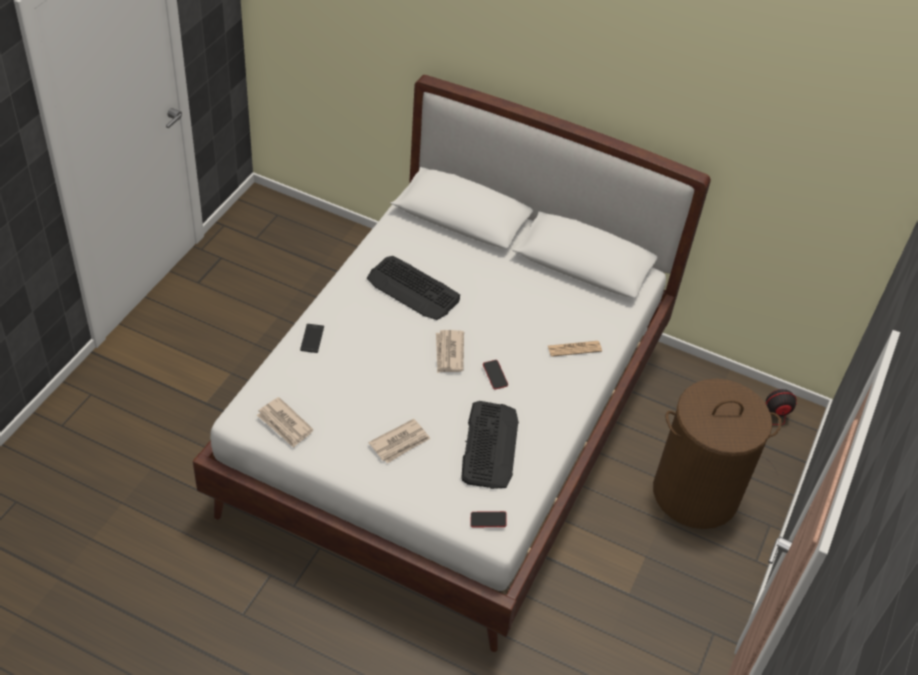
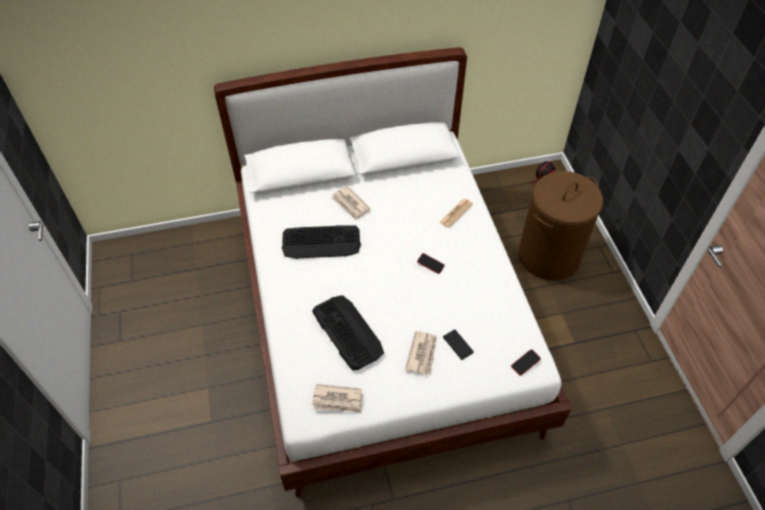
camera: 35 degrees left, 5 degrees up
(312, 338) = (291, 324): phone -> phone (458, 344)
(449, 353) = (388, 270): newspaper -> newspaper (350, 204)
(489, 445) = (474, 312): keyboard -> keyboard (347, 331)

